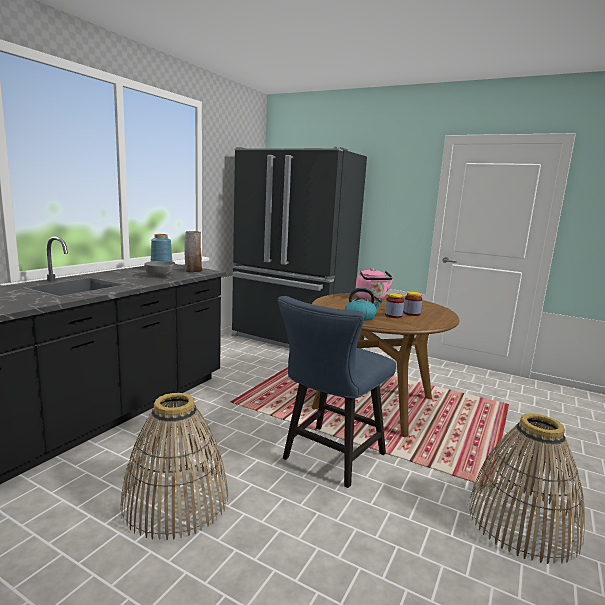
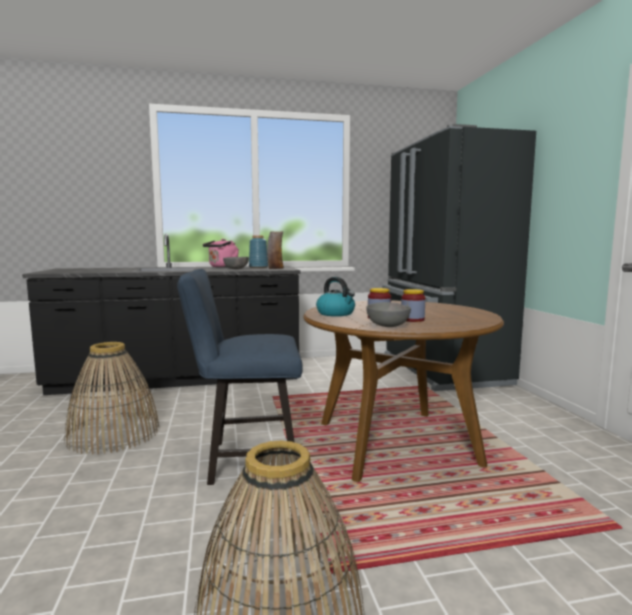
camera: 50 degrees right, 5 degrees down
(371, 298) = (426, 306): pink kettle -> pink kettle (222, 267)
(425, 323) = (388, 326): none -> grey bowl

